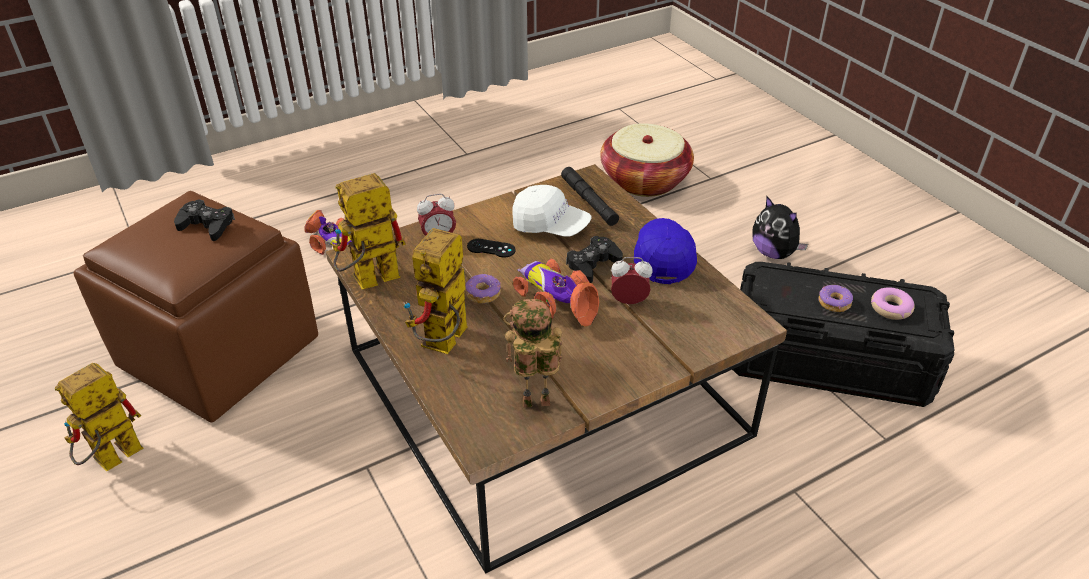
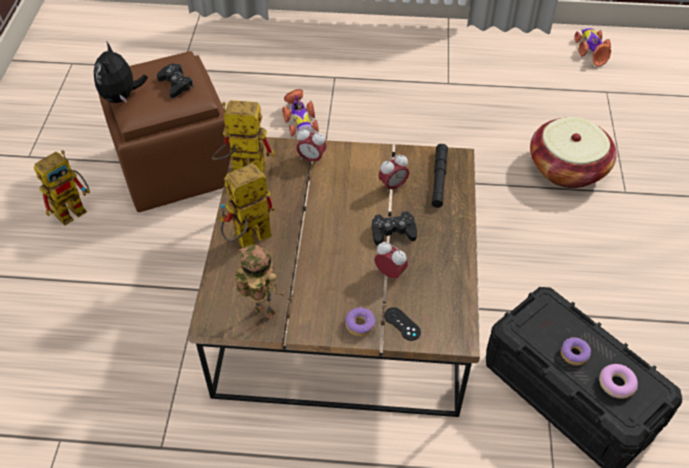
camera: 35 degrees right, 10 degrees up
(111, 462) = (75, 208): toy robot -> toy robot turned 150 degrees clockwise
(483, 293) = (302, 216): donut -> donut (360, 325)
(491, 248) = (337, 184): black game controller -> black game controller (402, 324)
(550, 226) = (393, 186): white cap -> alarm clock
(556, 299) = (344, 246): toy car -> toy car (591, 50)
(663, 258) = (447, 252): blue cap -> none
(774, 253) = (614, 284): plush toy -> plush toy (122, 97)

